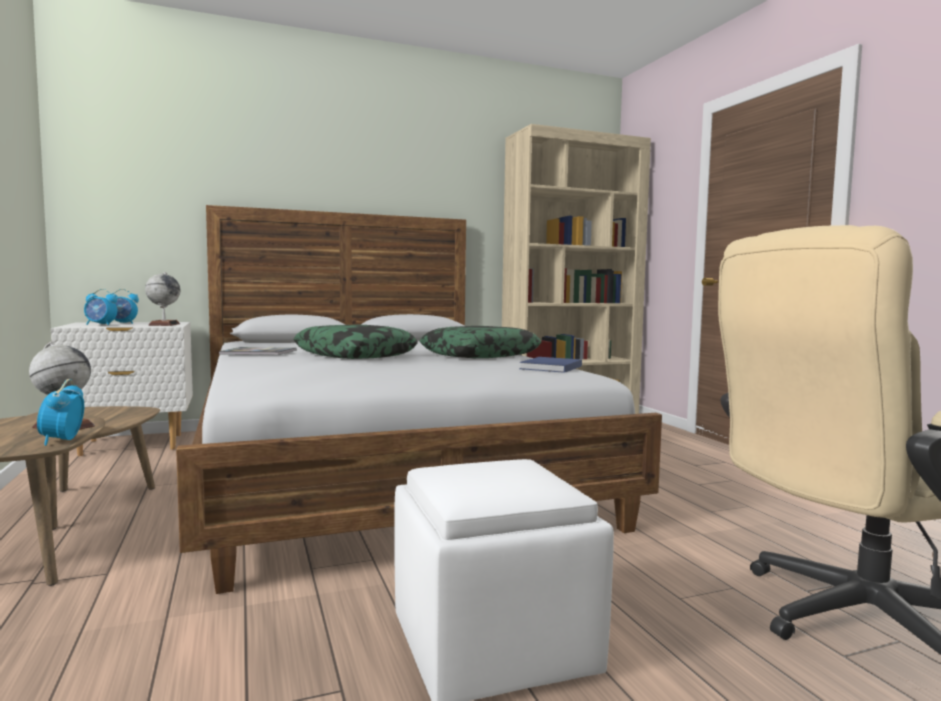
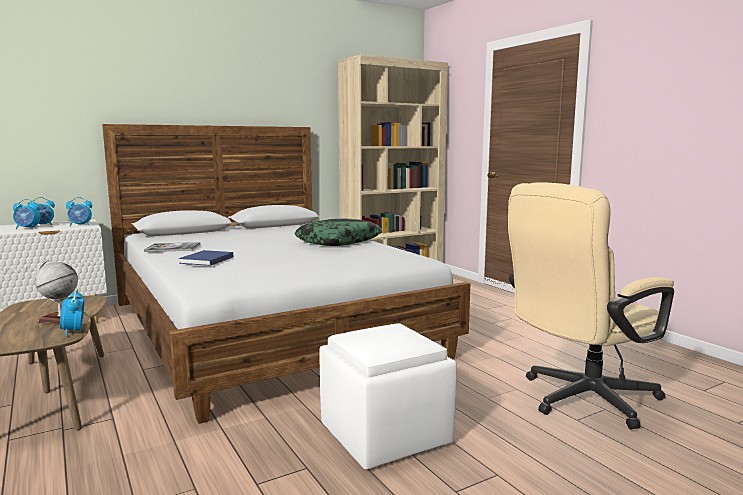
camera: 10 degrees left, 5 degrees up
(164, 324) = (80, 225): globe -> alarm clock
(355, 355) = (249, 247): pillow -> none
(550, 367) = (394, 253): blue book -> blue book (206, 260)

